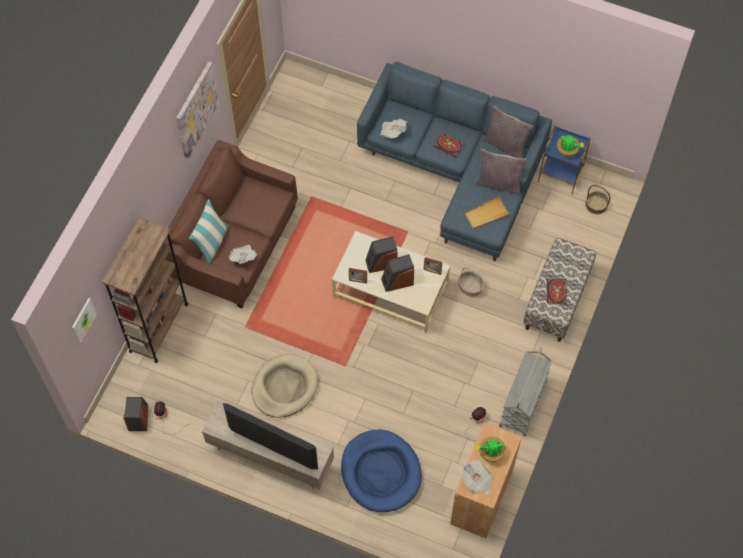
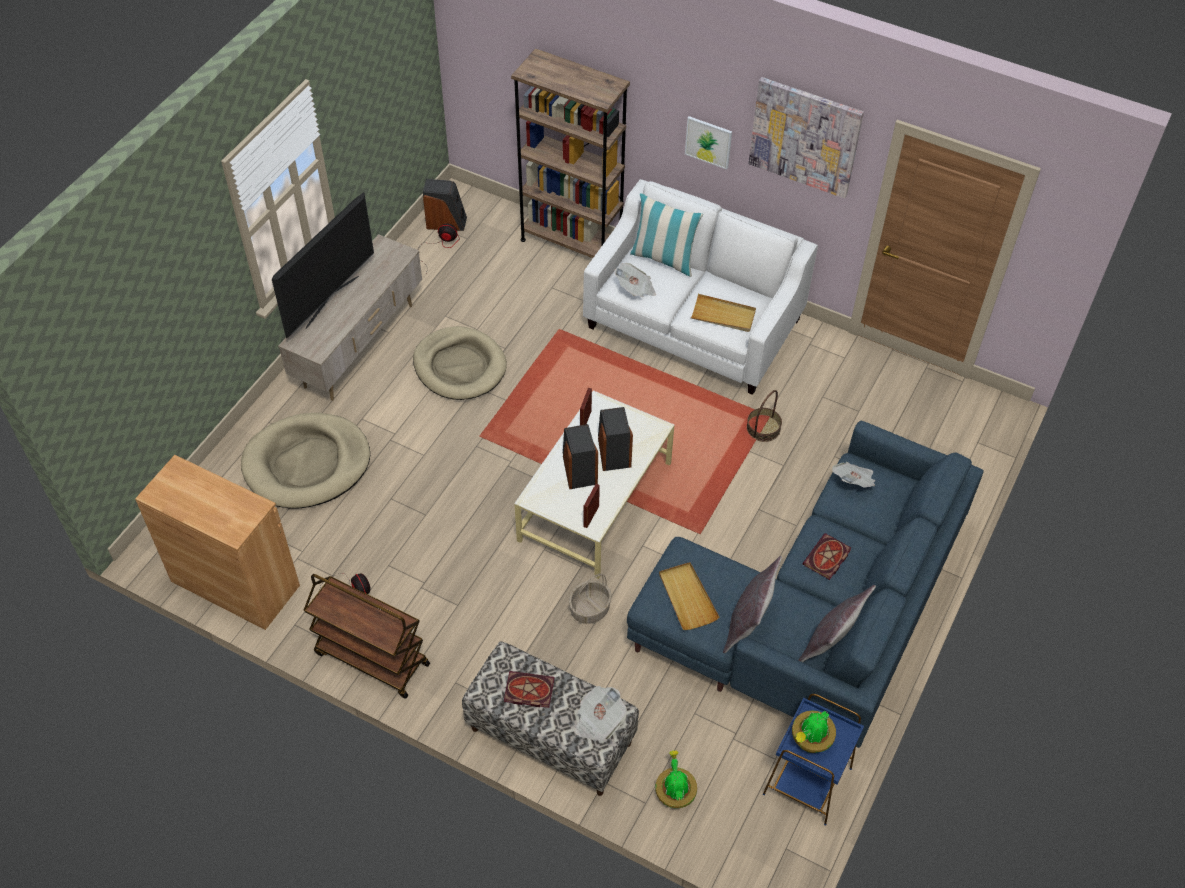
camera: 95 degrees right, 10 degrees down
(83, 320) = (491, 43): picture -> picture (708, 142)
(234, 243) = (694, 324): brown sofa -> white sofa
(264, 204) = (723, 315): none -> beige tray
(380, 472) = (307, 464): blue dog bed -> beige dog bed
(477, 480) = (184, 483): newspaper -> newspaper (598, 721)
(490, 453) = (222, 504): potted plant -> potted plant (674, 793)
(523, 404) = (371, 659): grey cart -> brown cart
(596, 204) = (739, 834): basket -> basket (763, 428)

